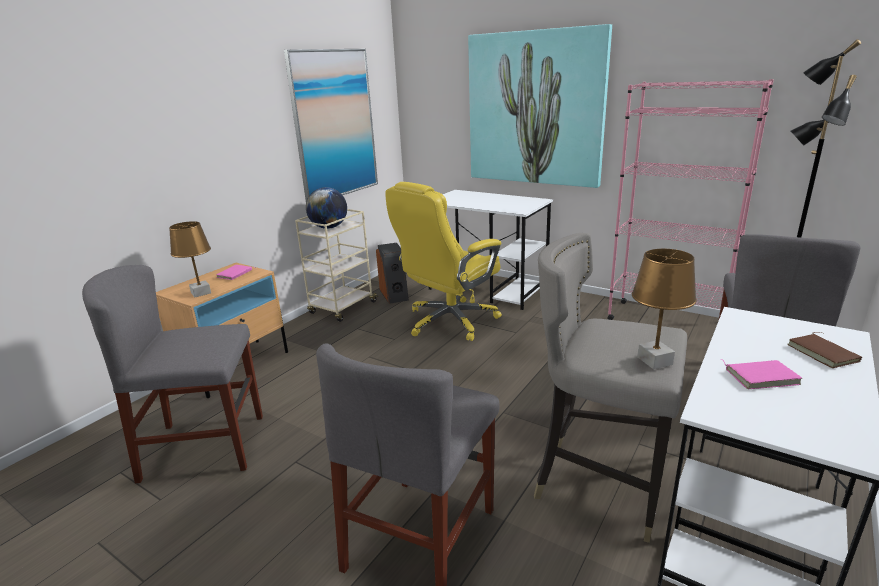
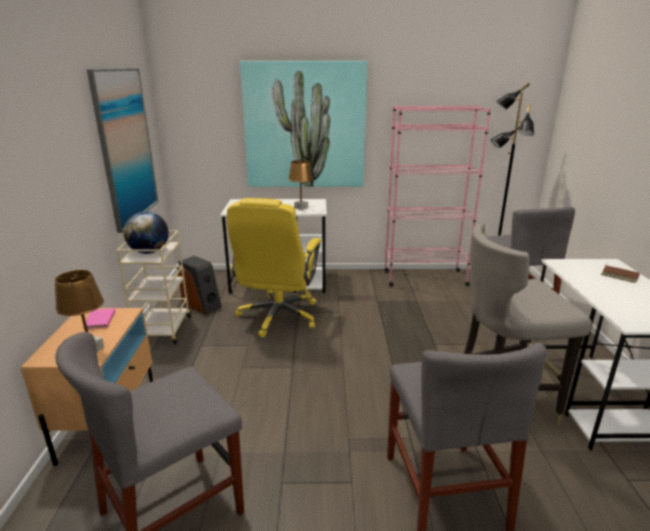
camera: 35 degrees left, 0 degrees up
(655, 361) = (559, 302): brown table lamp -> brown table lamp (301, 208)
(760, 376) = (617, 296): pink book -> none

